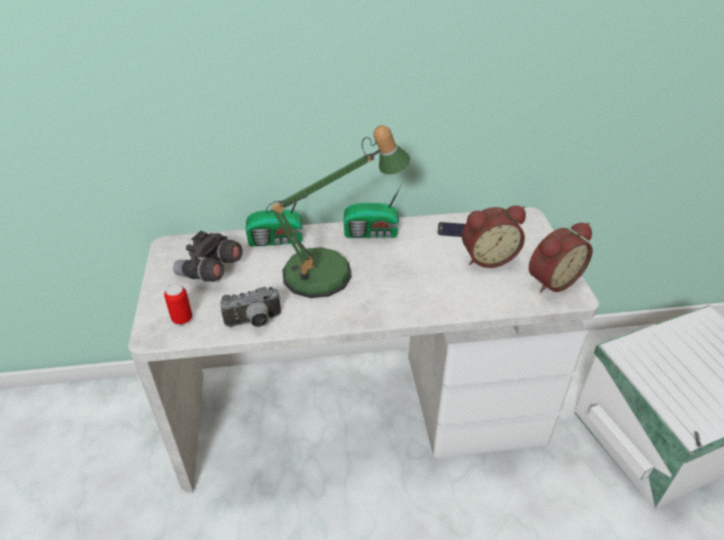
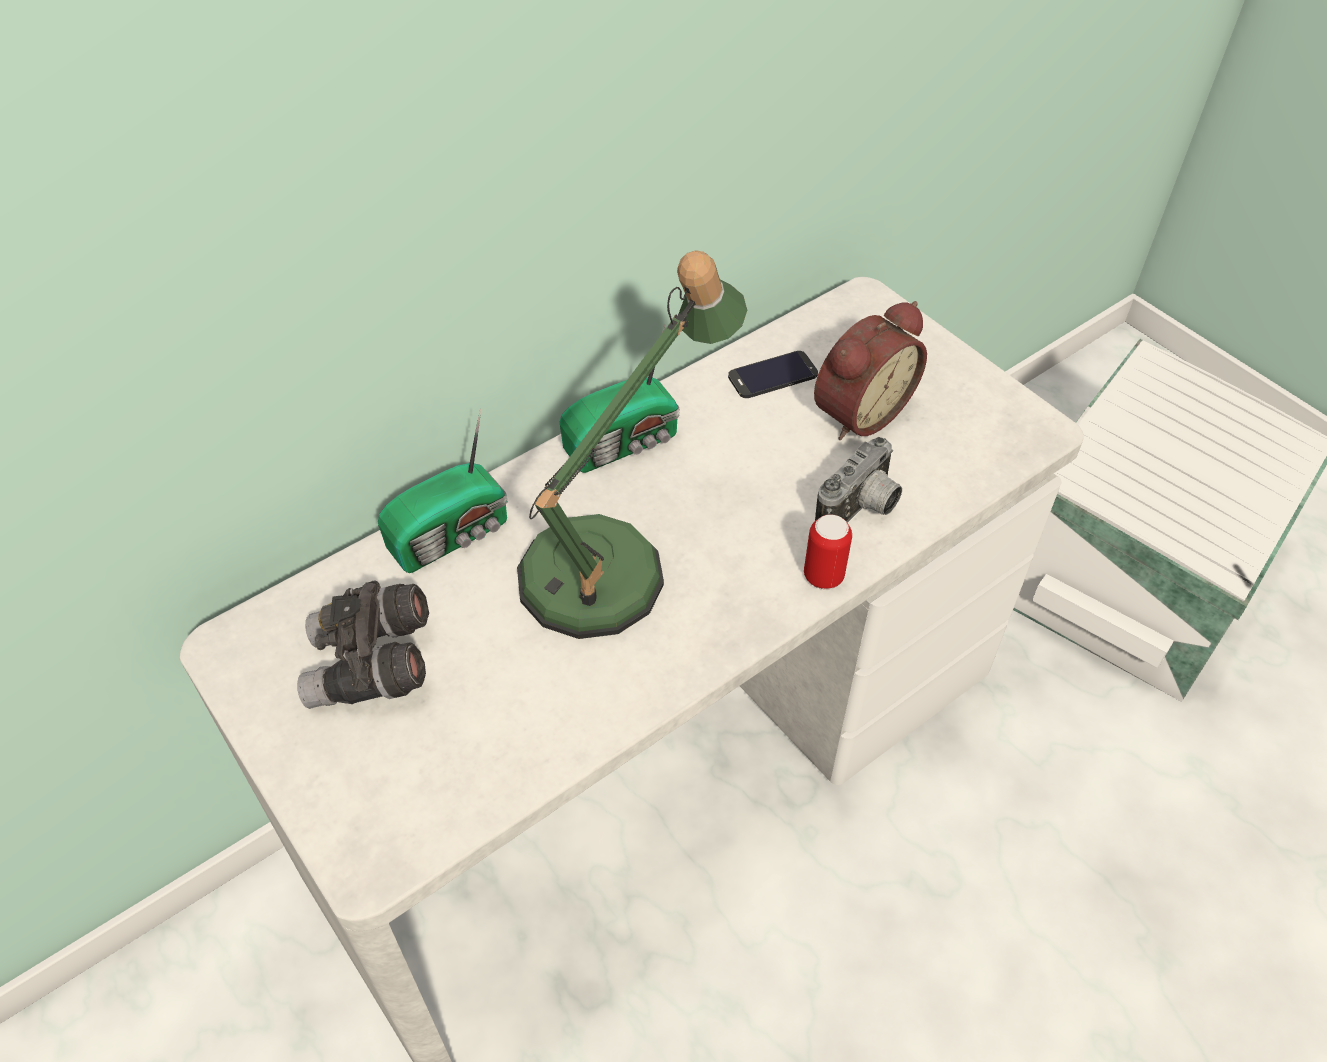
camera: 30 degrees left, 10 degrees up
(182, 319) = (402, 799): can -> can (823, 576)
(254, 322) = (552, 736): camera -> camera (861, 511)
(551, 280) = (985, 414): alarm clock -> none

